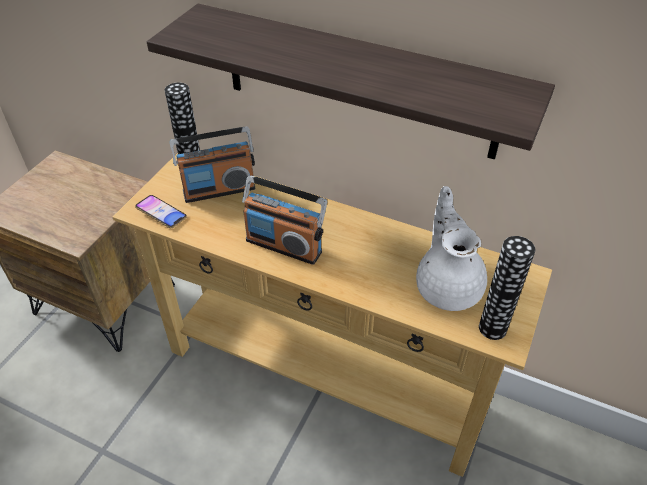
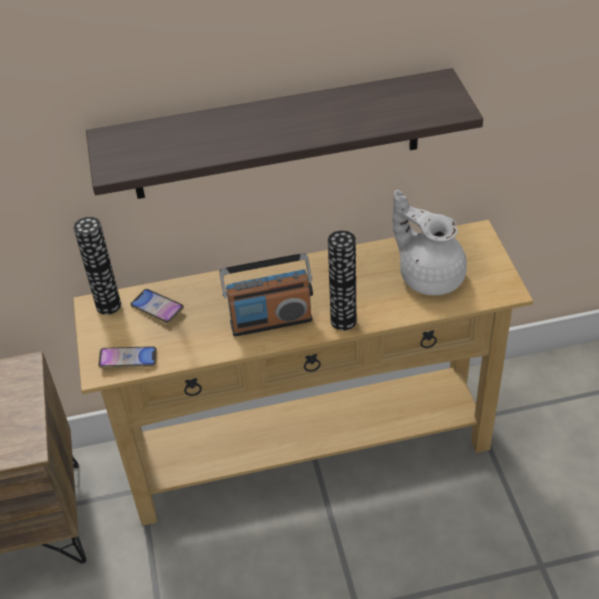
camera: 35 degrees left, 0 degrees up
(219, 190) = (157, 308): radio -> phone
(492, 328) = (489, 287): vase -> vase (343, 321)

